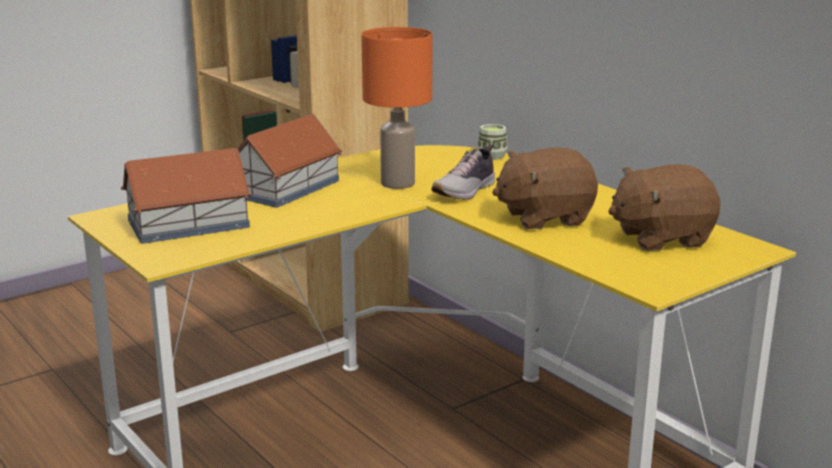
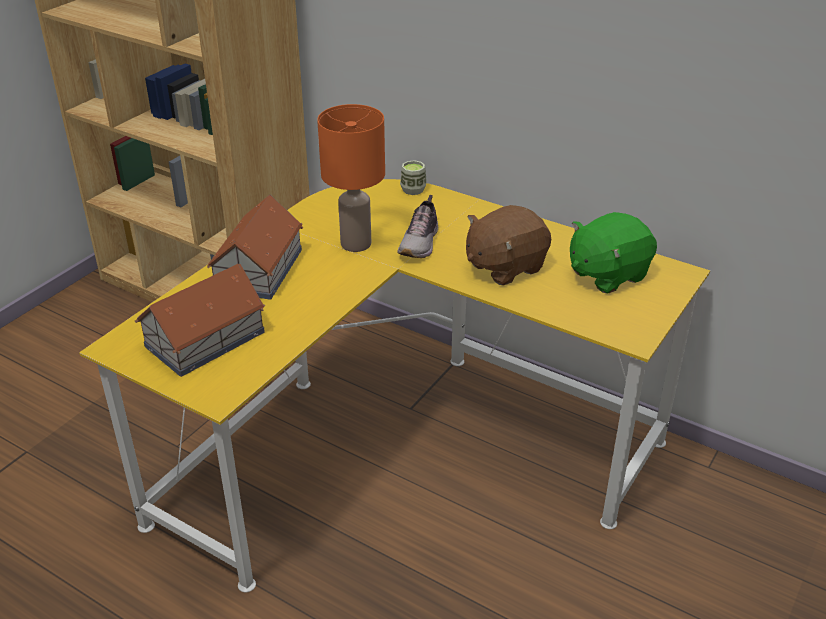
camera: 20 degrees left, 15 degrees up
(661, 238) = (607, 274): brown plush toy -> green plush toy

